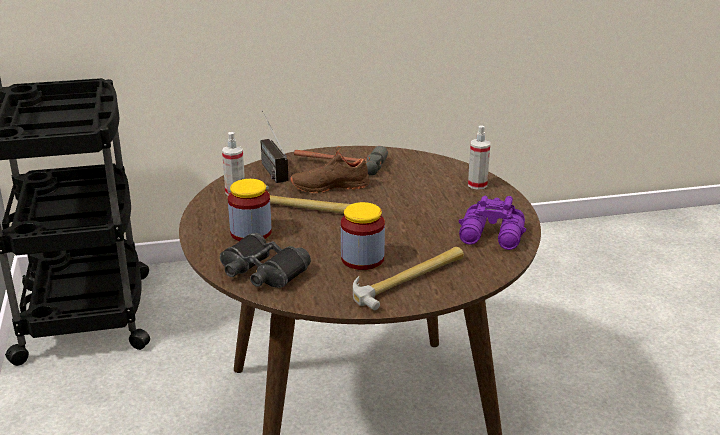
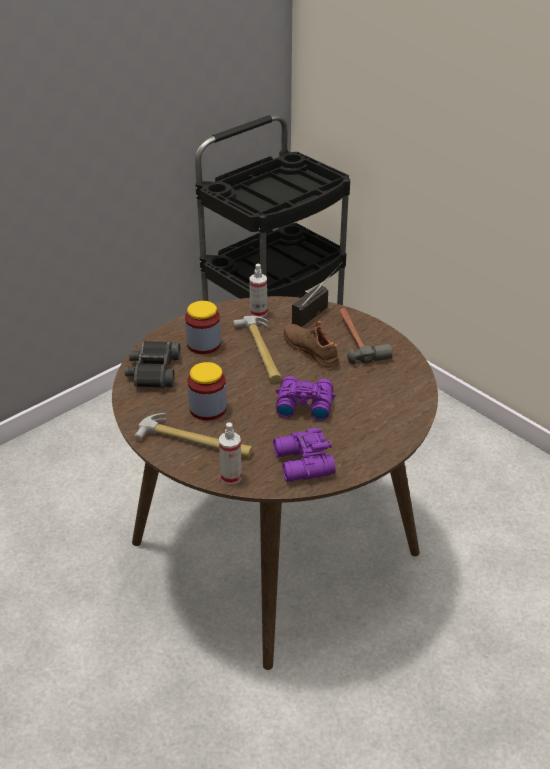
camera: 60 degrees right, 10 degrees up
(406, 212) = (303, 404): none -> purple binoculars
(477, 185) = (394, 426): spray bottle -> spray bottle (231, 477)

